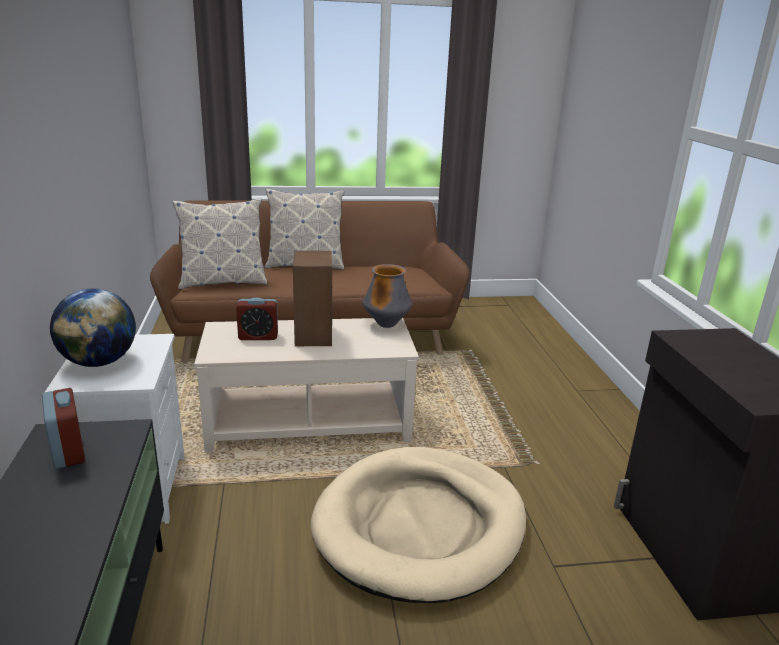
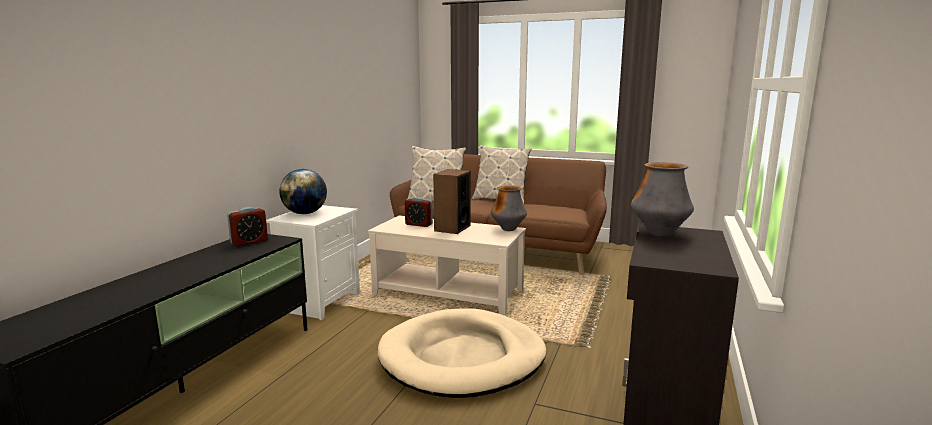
camera: 30 degrees right, 10 degrees down
(68, 452) = (249, 242): alarm clock -> alarm clock turned 45 degrees clockwise
(697, 347) = (659, 234): none -> vase

